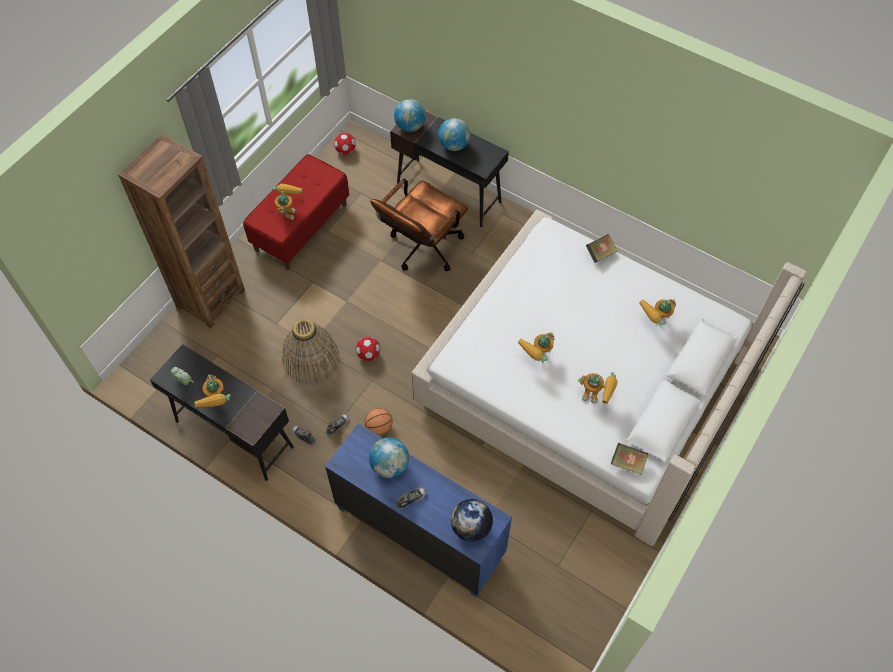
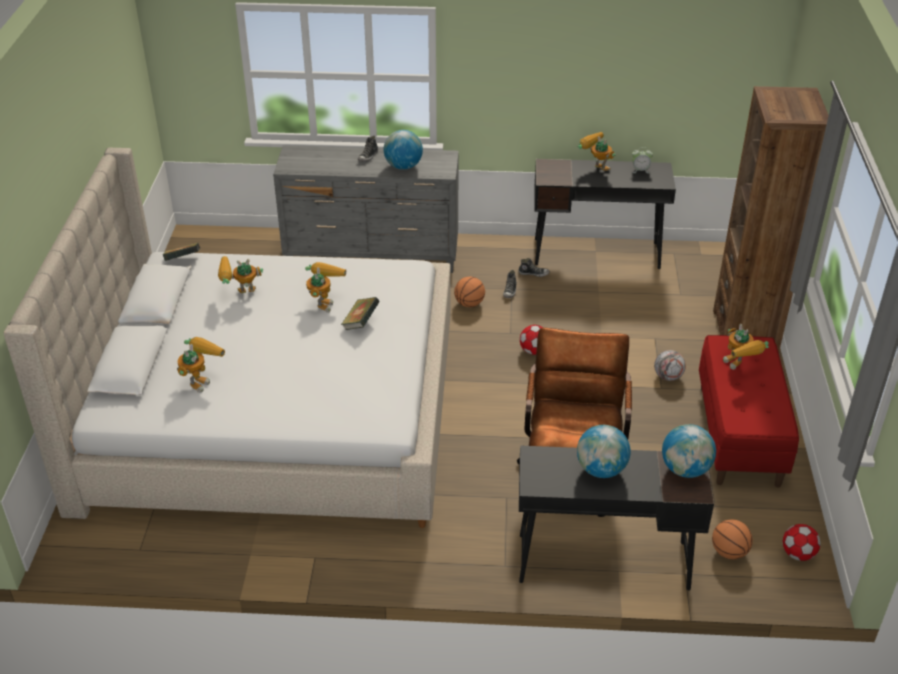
camera: 150 degrees right, 20 degrees down
(300, 288) = (668, 377): none -> football
(311, 359) = (588, 326): basket -> none
(379, 167) = (729, 552): none -> basketball
(419, 531) = (372, 257): blue dresser -> grey dresser
(471, 527) = (304, 159): globe -> none
(600, 254) = (306, 425): book -> book (361, 323)

